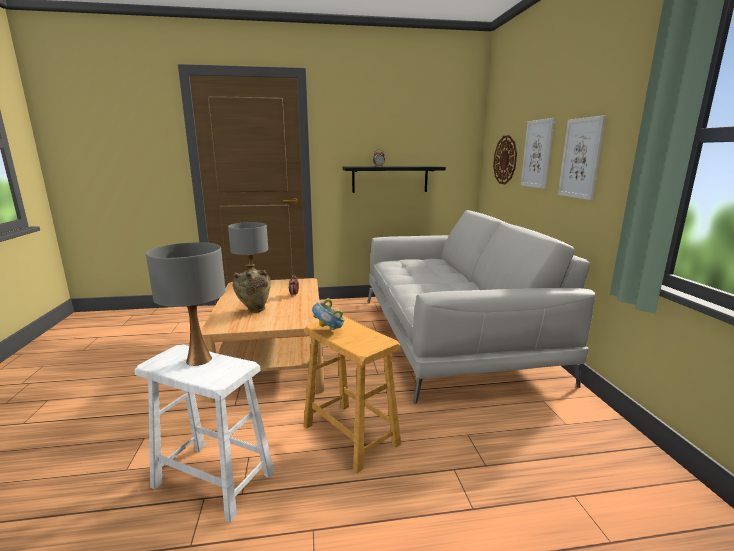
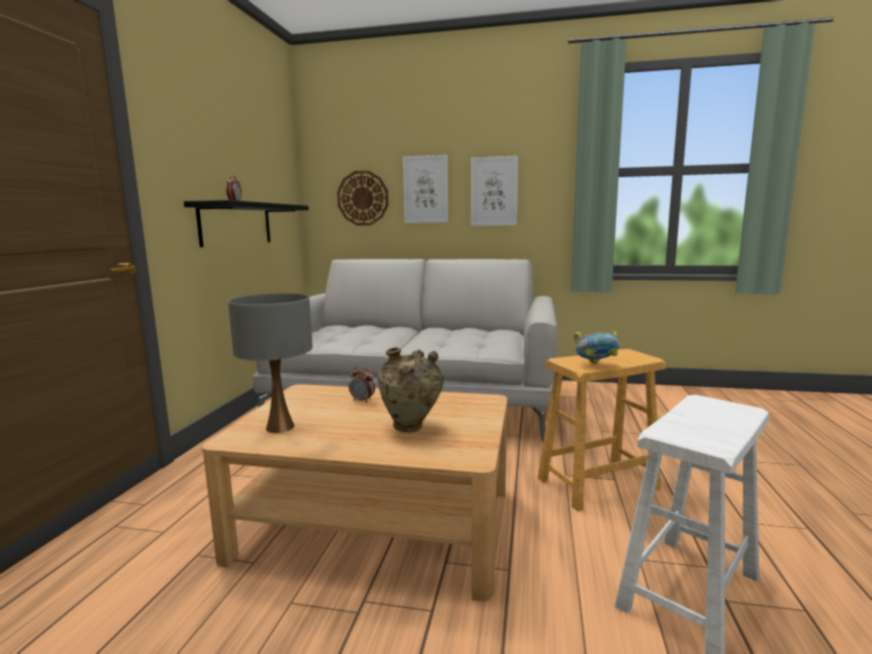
camera: 70 degrees left, 5 degrees down
(199, 359) = (691, 420): grey table lamp -> none

